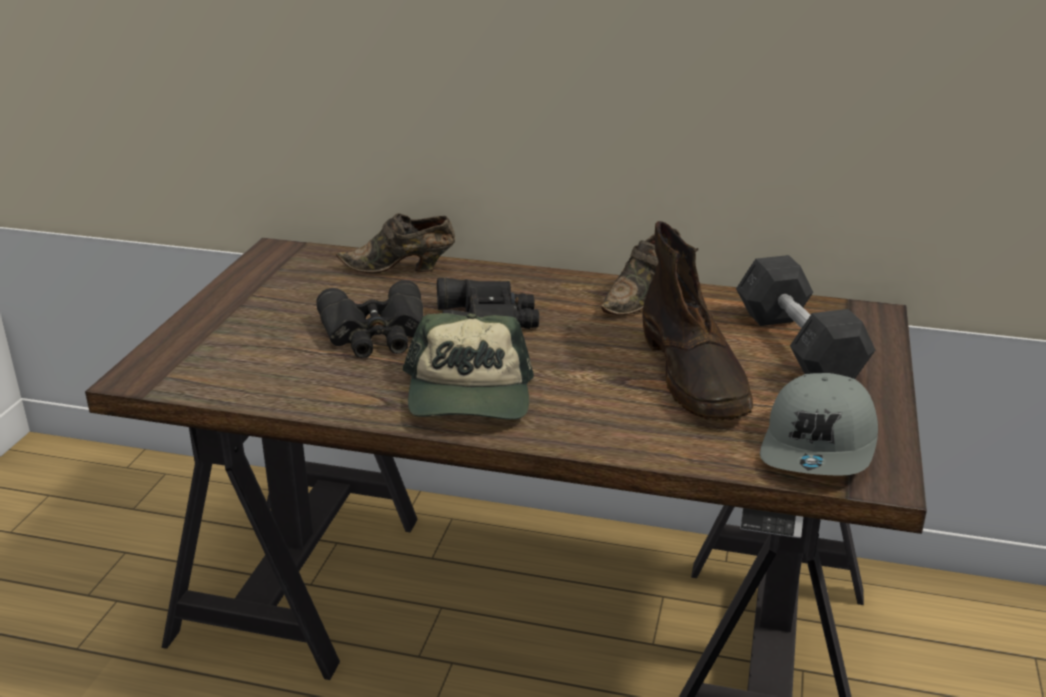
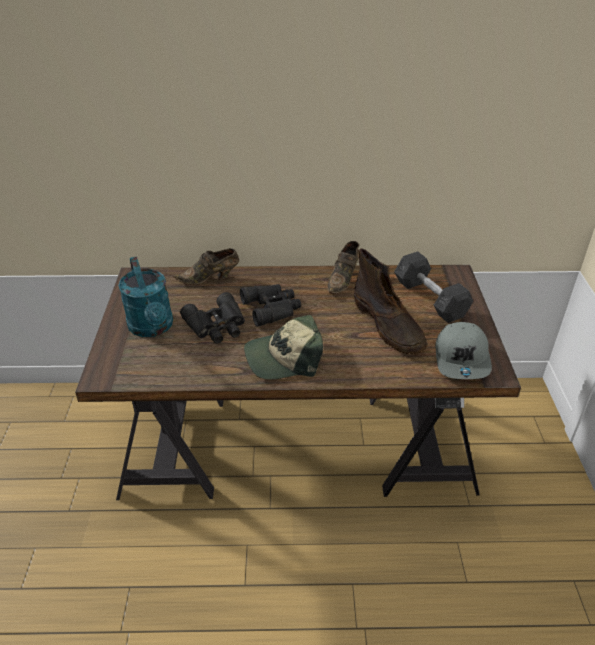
camera: 15 degrees left, 10 degrees up
(264, 323) = (153, 328): none -> turquoise watering can
(469, 395) = (284, 358): cap -> cap turned 90 degrees clockwise

